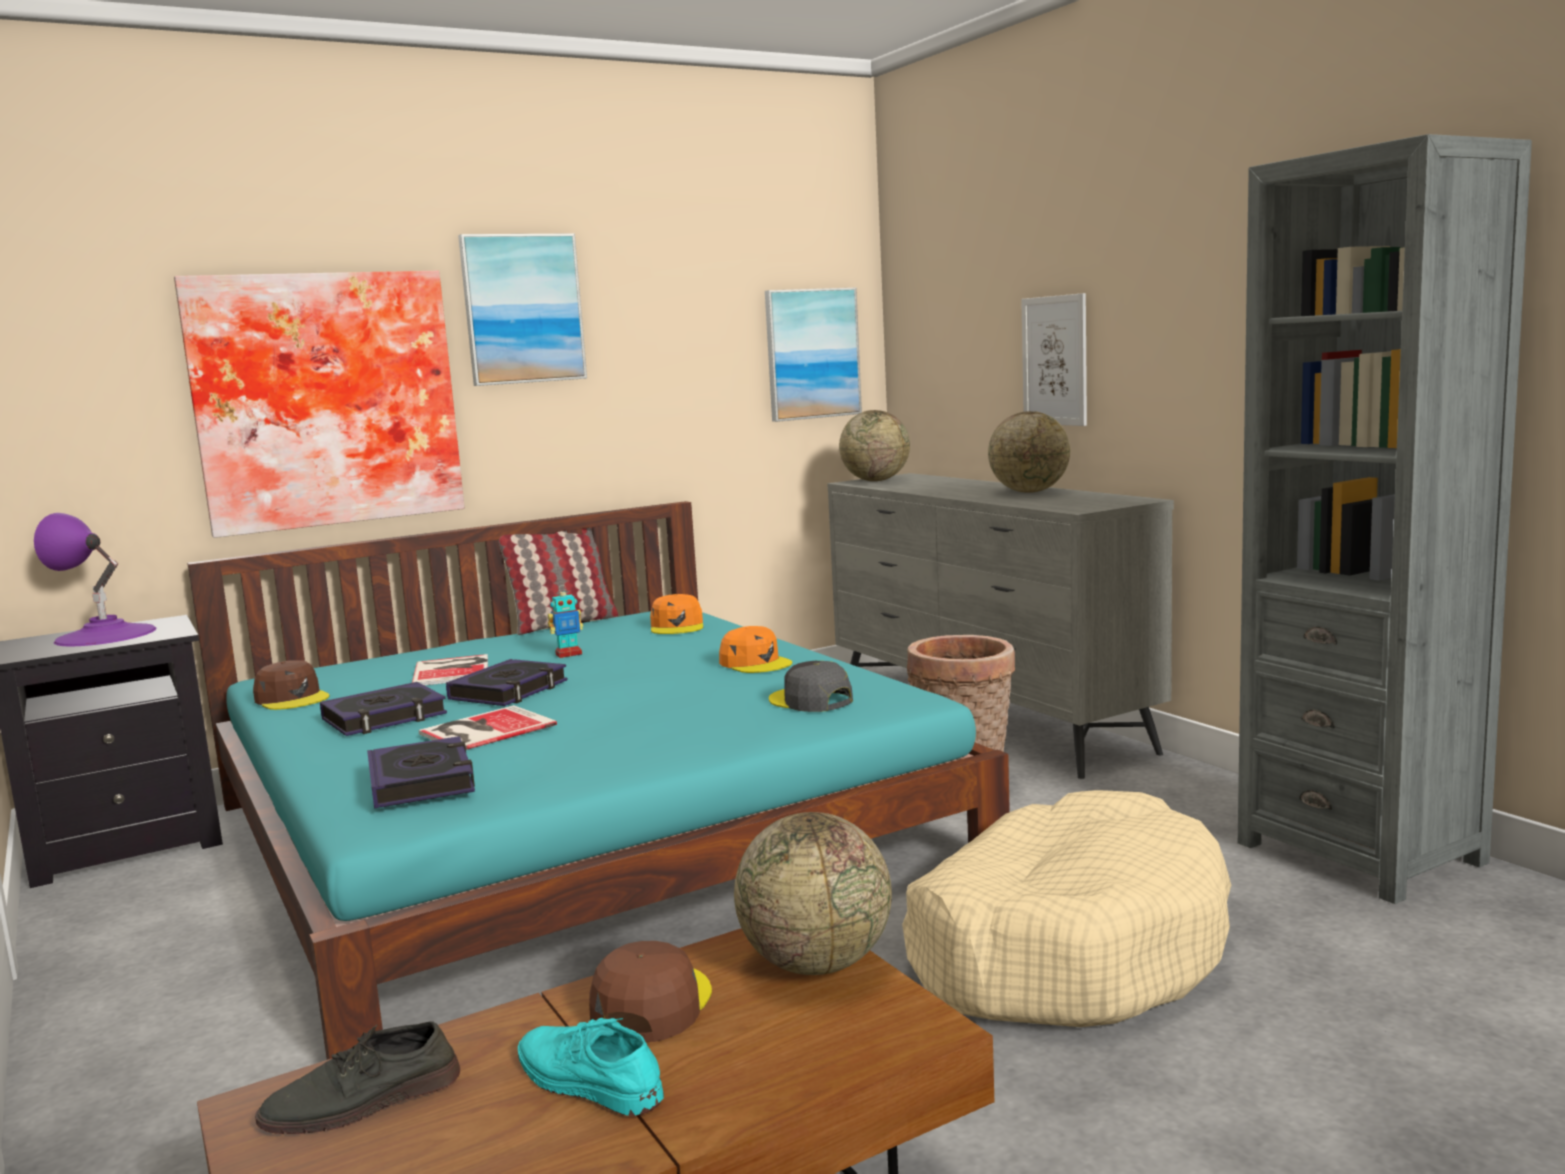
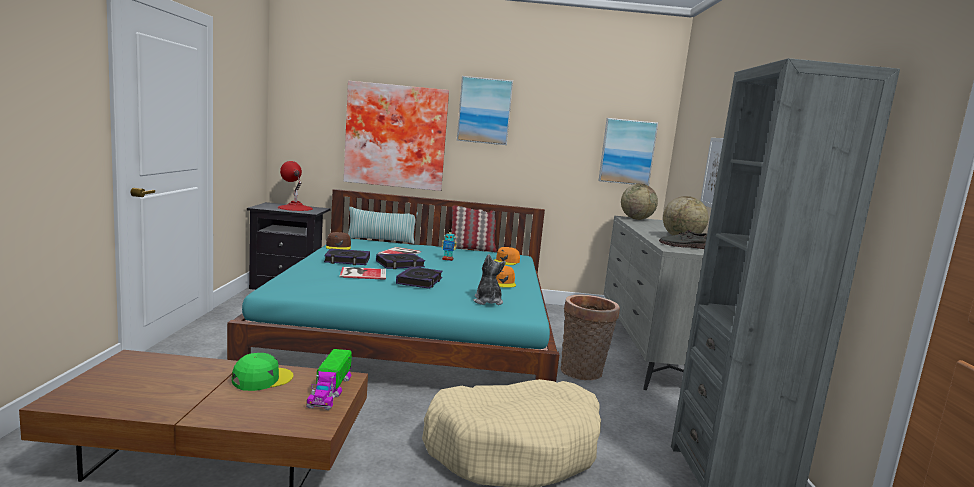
camera: 30 degrees right, 0 degrees up
(105, 635) = (295, 208): purple table lamp -> red table lamp
(349, 660) = (381, 240): none -> pillow
(362, 1101) = (150, 368): grey shoe -> grey shoe (684, 246)
(421, 782) = (309, 282): book -> book (420, 281)
(586, 1080) = (203, 390): turquoise shoe -> none
(650, 1005) = (262, 379): brown cap -> green cap
(810, 700) = (487, 301): grey cap -> plush toy
(816, 964) = (330, 391): globe -> toy truck

